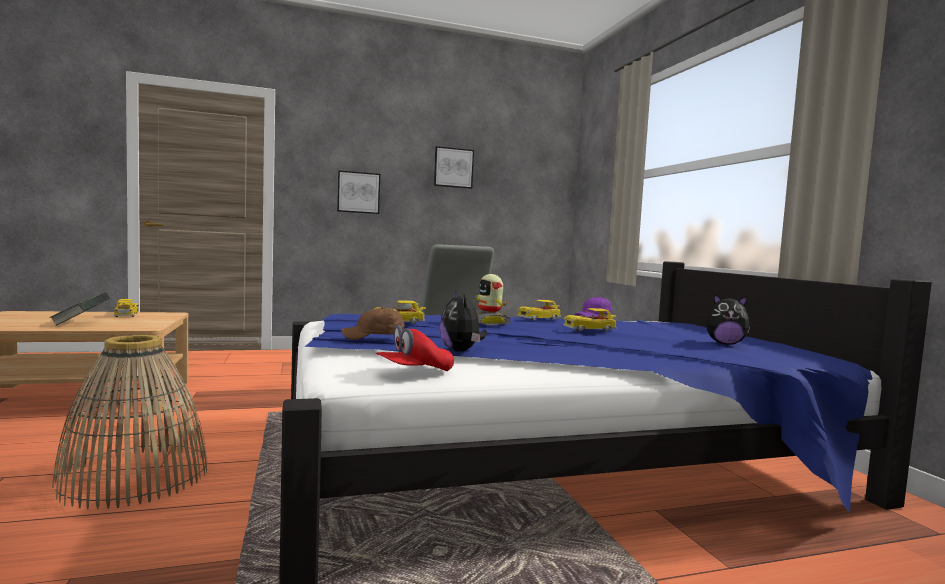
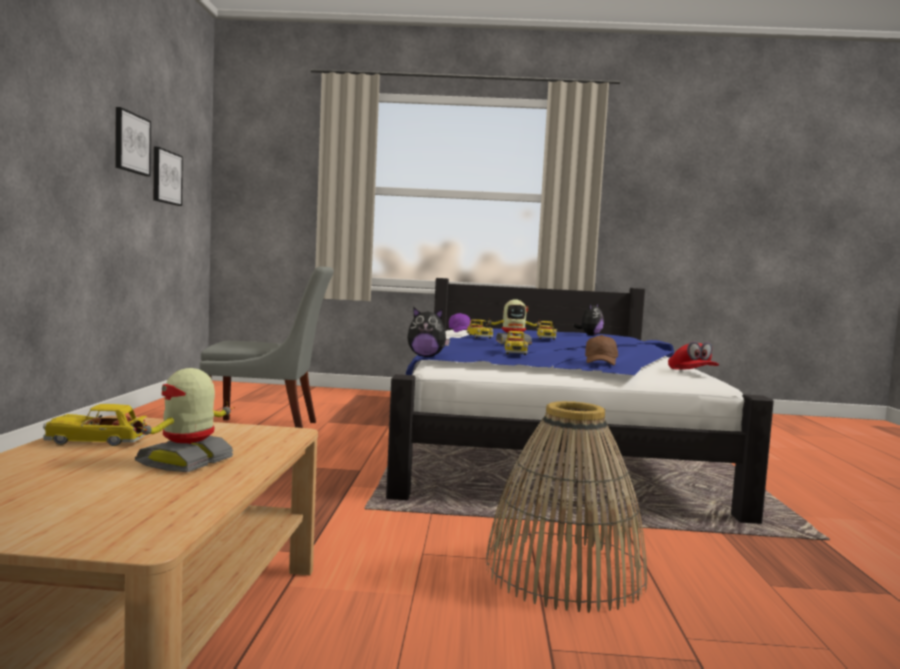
camera: 70 degrees left, 0 degrees up
(80, 323) = (187, 461): book -> toy robot
(358, 192) = (40, 168): picture -> picture (166, 177)
(461, 351) = (637, 359): plush toy -> plush toy (426, 356)

